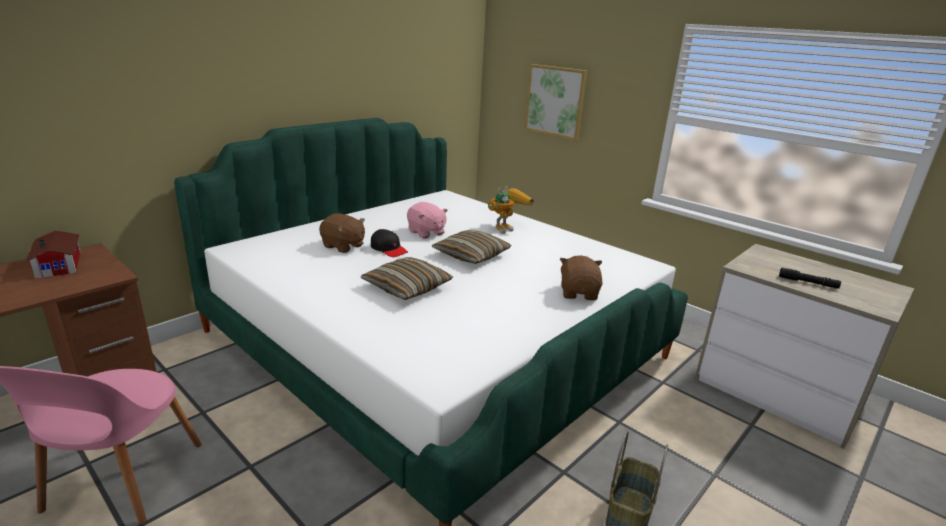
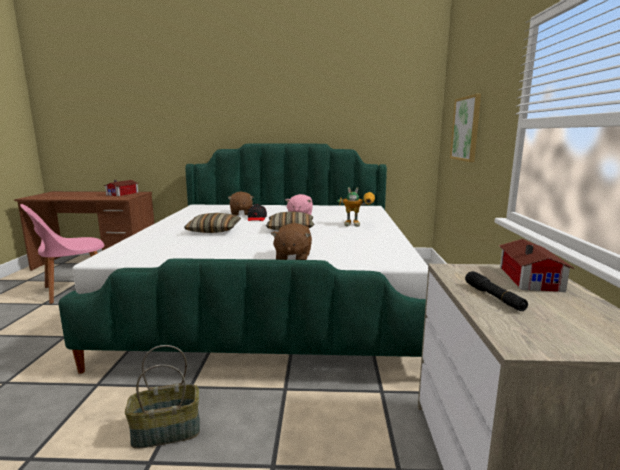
camera: 50 degrees right, 10 degrees down
(579, 293) = (292, 257): brown plush toy -> brown plush toy turned 135 degrees clockwise
(779, 258) = (531, 278): none -> toy house

